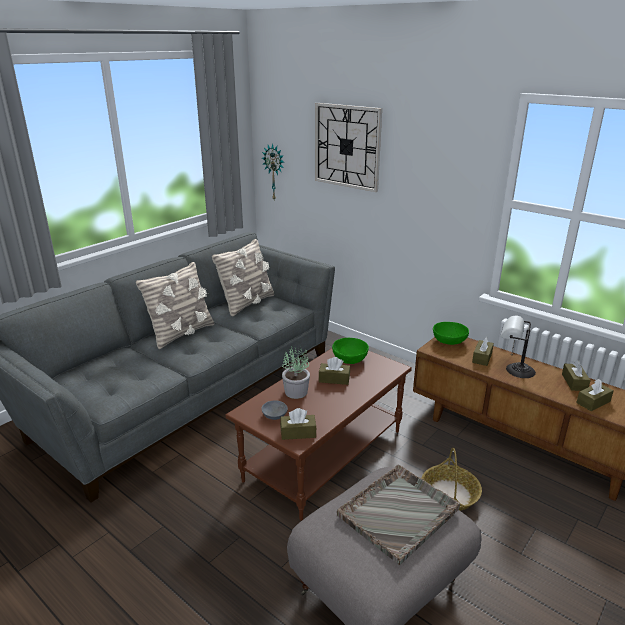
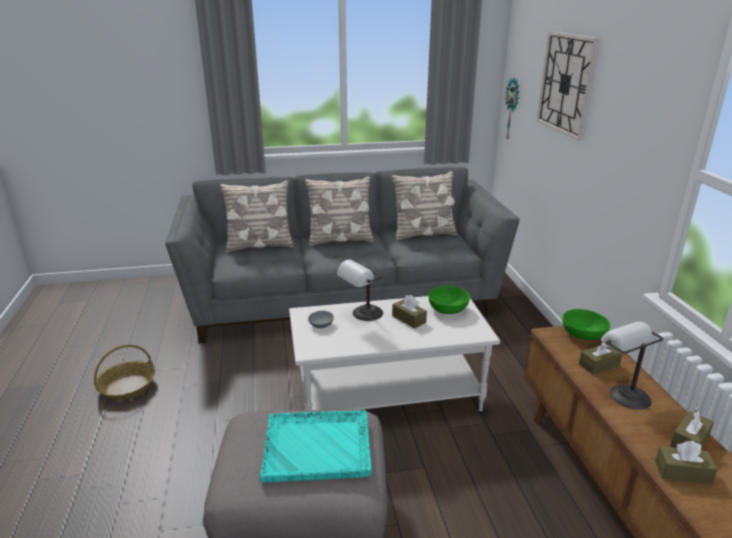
camera: 40 degrees right, 0 degrees up
(106, 368) = (260, 246): none -> beige pillow
(296, 392) = (363, 315): potted plant -> table lamp
(298, 433) = (319, 345): brown tissue box -> none
(324, 454) = (389, 394): brown coffee table -> white coffee table
(399, 512) = (318, 447): grey tray -> turquoise tray
(449, 494) = (462, 490): basket -> basket (127, 386)

